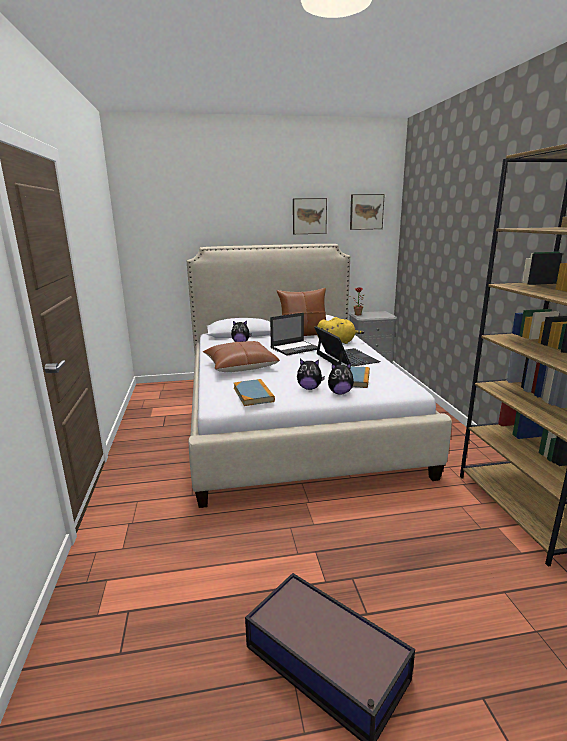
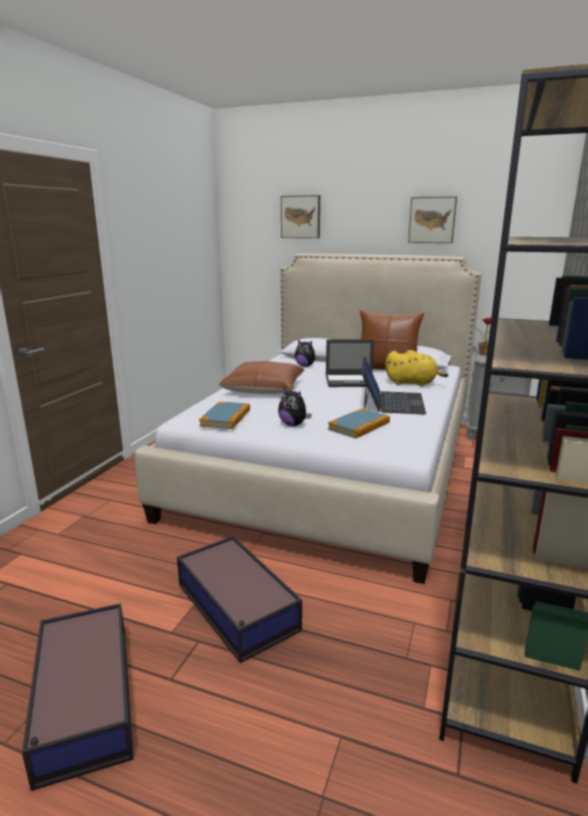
camera: 30 degrees right, 0 degrees up
(340, 393) = (317, 436): plush toy -> none
(349, 543) = (237, 608): none -> storage box
(366, 212) = (515, 215): picture -> picture (301, 217)

